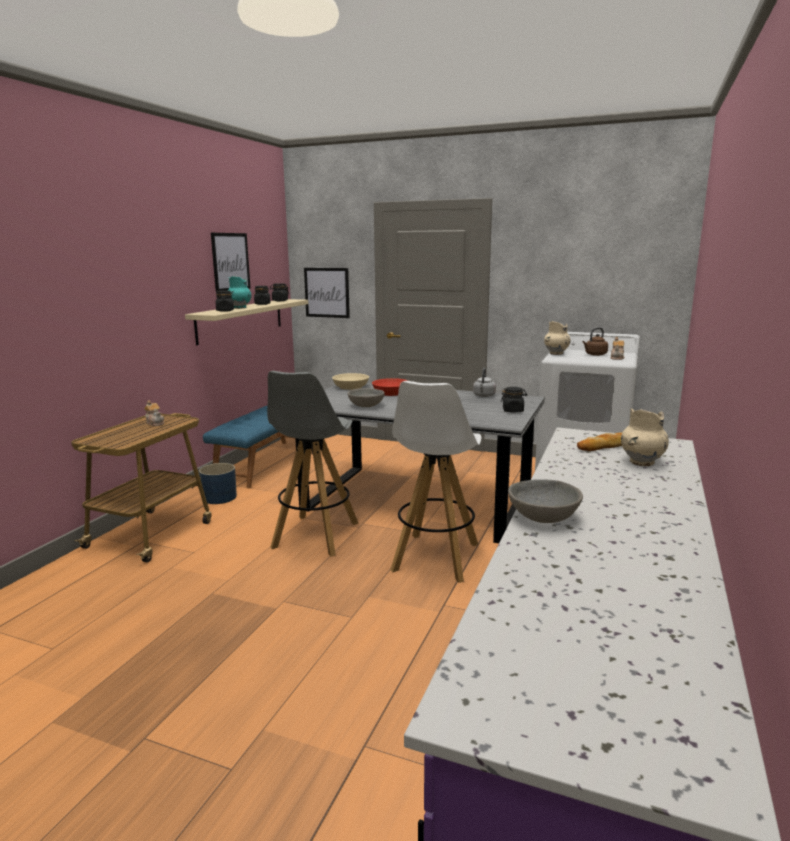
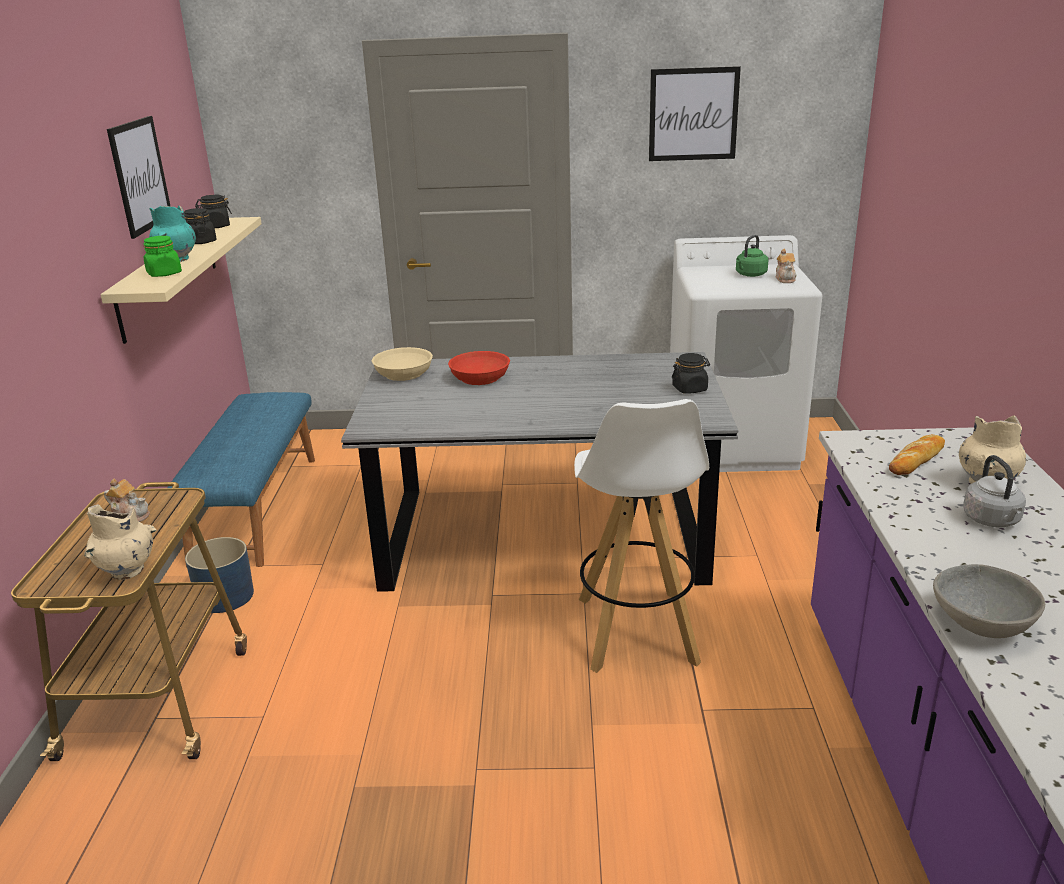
camera: 20 degrees left, 10 degrees up
(225, 311) = (164, 274): black jar -> green jar
(315, 535) = (437, 634): grey stool -> none
(327, 292) = (288, 200): picture -> picture (693, 114)
(366, 406) = (471, 414): grey bowl -> none
(484, 396) = (621, 363): grey kettle -> grey kettle (992, 521)
(556, 353) = (697, 279): beige vase -> beige vase (128, 571)
(595, 354) = (750, 275): brown kettle -> green kettle

